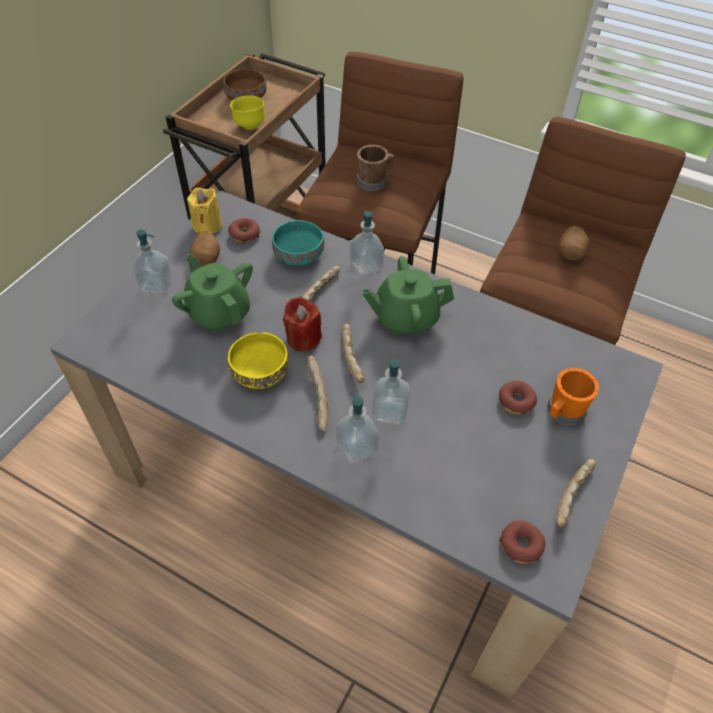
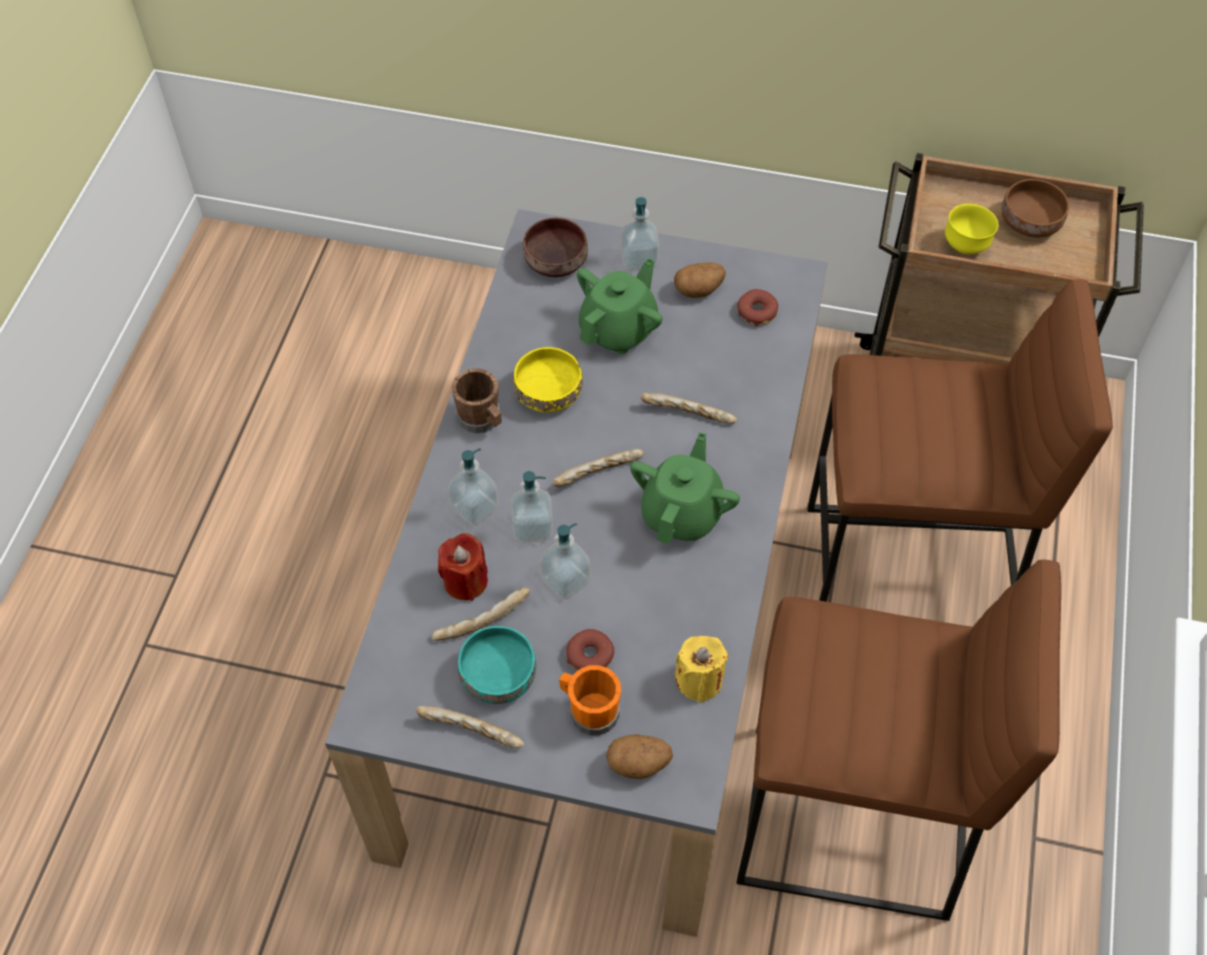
camera: 75 degrees right, 5 degrees up
(126, 334) = (557, 261): none -> brown bowl
(207, 225) = (756, 271): yellow candle -> yellow candle (699, 680)
(299, 253) = (748, 375): turquoise bowl -> turquoise bowl (500, 675)
(303, 338) = (610, 418): red candle -> red candle (465, 581)
(316, 398) = (529, 454): bread -> bread (481, 619)
(366, 266) = (756, 451): soap dispenser -> soap dispenser (565, 580)
(375, 181) = (923, 419): brown mug -> brown mug (482, 420)
(405, 318) = (682, 513): green teapot -> green teapot turned 45 degrees clockwise
(521, 545) = (396, 685): donut -> none
(570, 253) = (884, 688): potato -> potato (639, 764)

